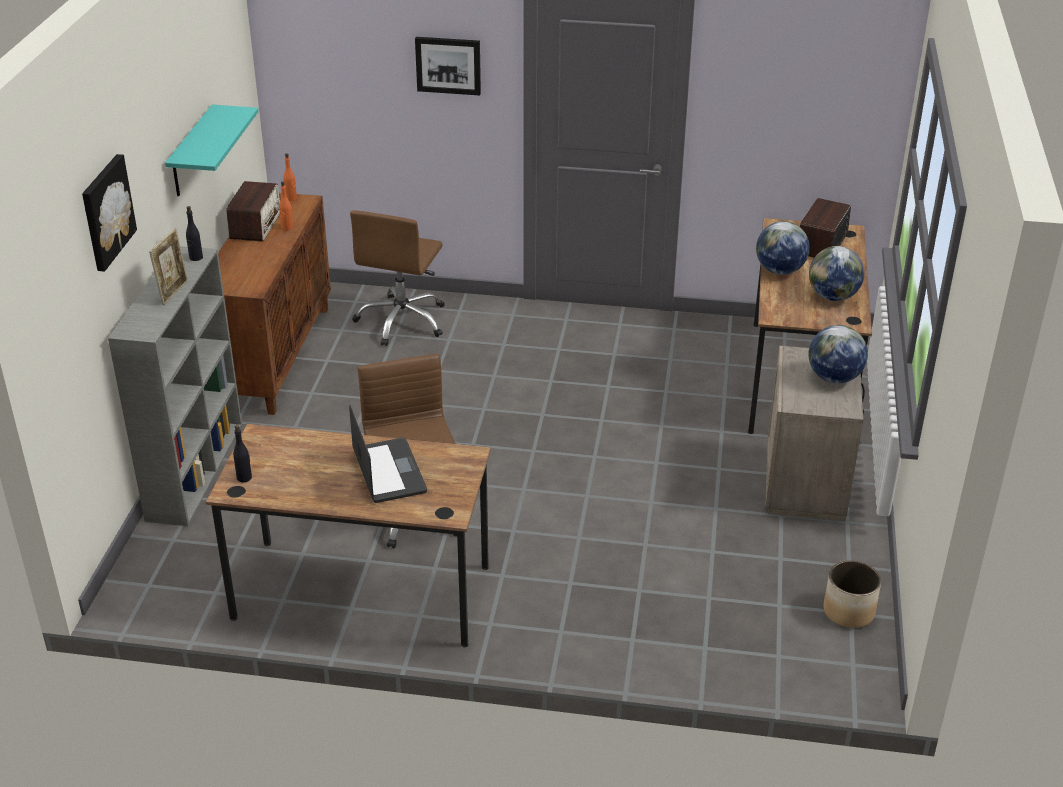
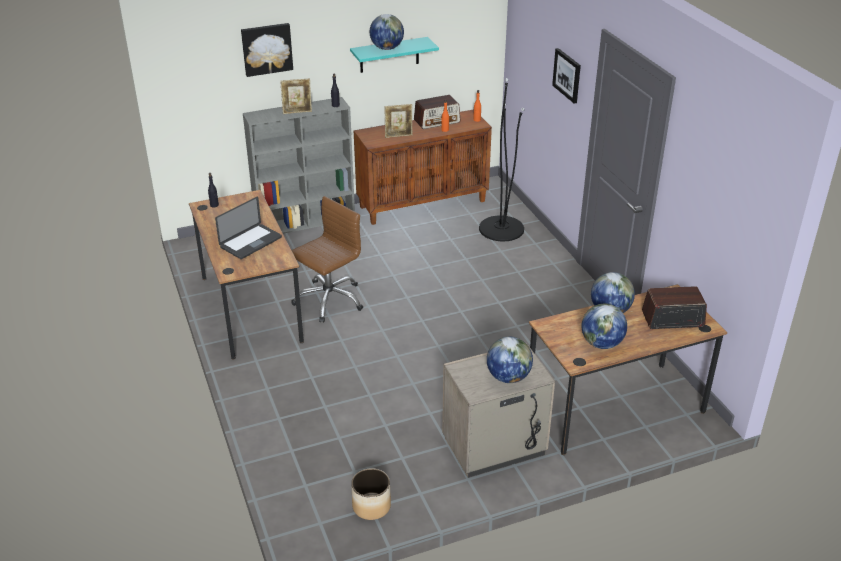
camera: 60 degrees right, 0 degrees up
(208, 139) = (387, 48): none -> globe
(256, 264) = (398, 135): none -> picture frame
(402, 321) = (501, 229): brown office chair -> black floor lamp

